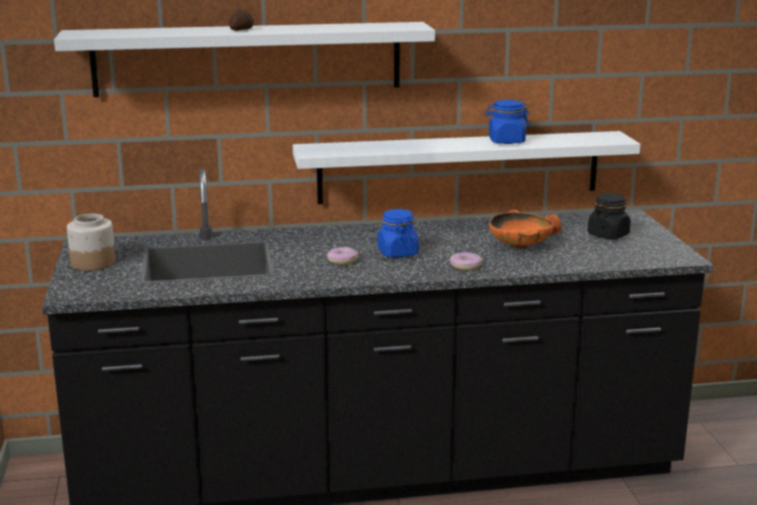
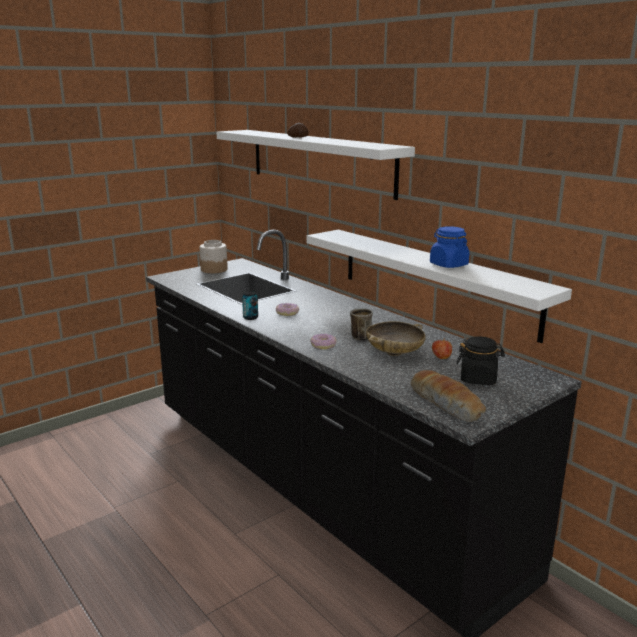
camera: 60 degrees right, 0 degrees up
(332, 279) = (250, 317): none -> can
(397, 252) = (323, 322): blue jar -> none
(459, 248) = (359, 336): none -> mug
(520, 246) = (394, 353): orange bowl -> beige bowl
(650, 256) = (447, 405): none -> bread

